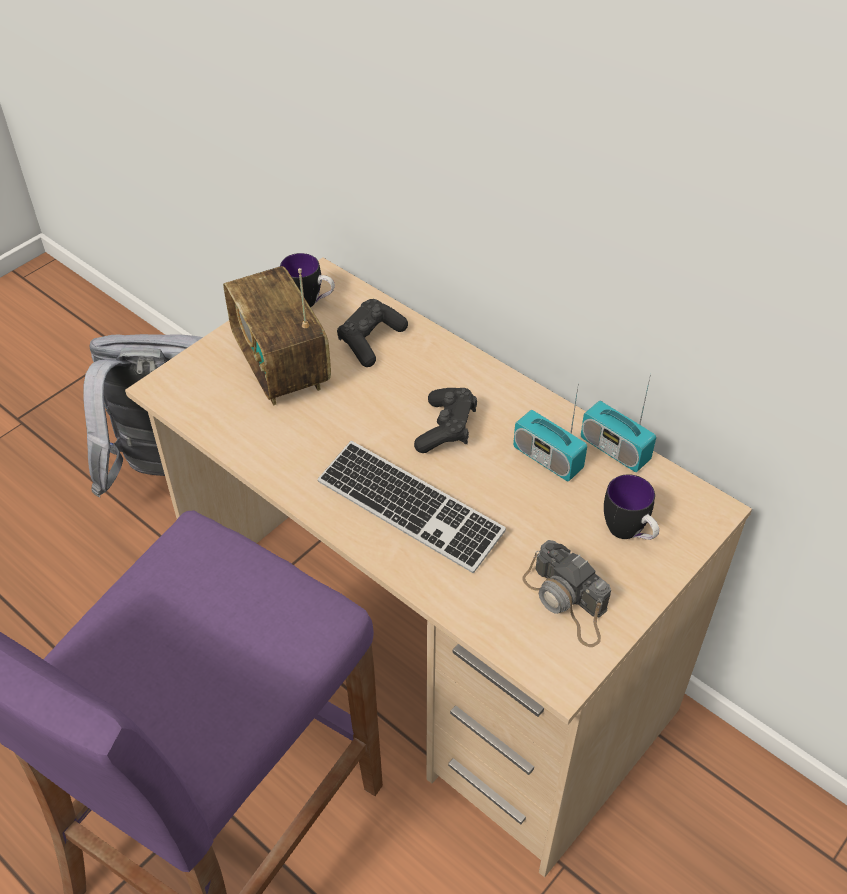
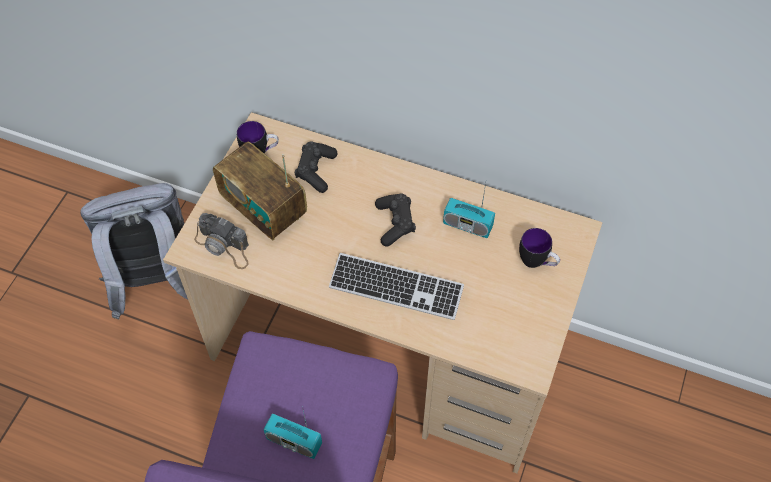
camera: 20 degrees left, 10 degrees up
(567, 602) = (517, 320): camera -> camera (224, 246)
(614, 449) = (506, 206): radio -> radio (294, 441)

